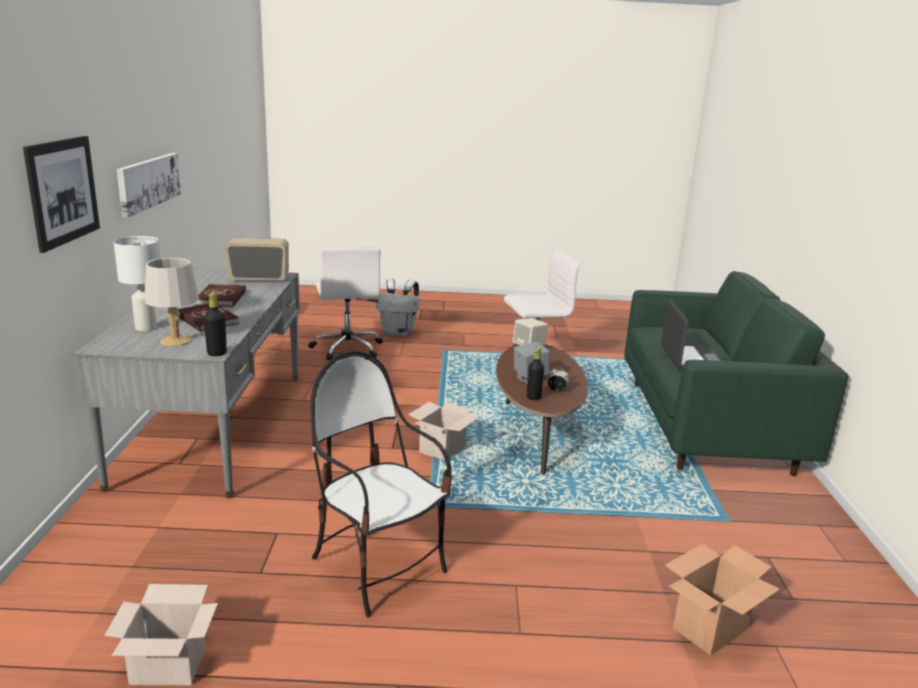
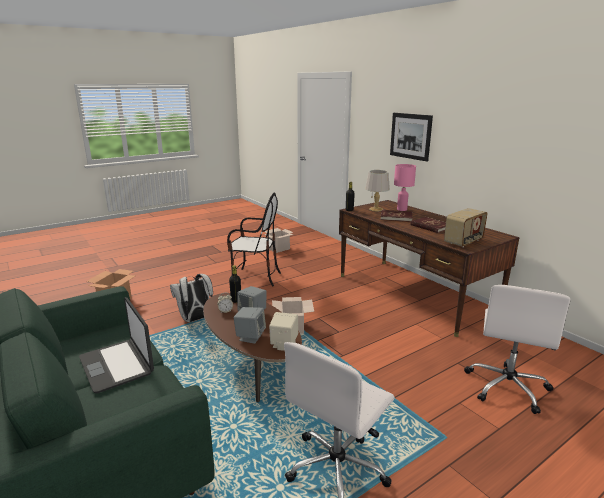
camera: 145 degrees right, 0 degrees up
(146, 328) = (401, 209): white table lamp -> pink table lamp
(148, 182) = (489, 157): picture -> none
(215, 426) = (413, 293): grey desk -> brown desk
(347, 348) = (507, 386): white office chair -> white office chair turned 105 degrees counterclockwise
(399, 333) = (535, 445): white backpack -> white backpack (196, 319)
(553, 362) = (250, 337): none -> grey speaker

